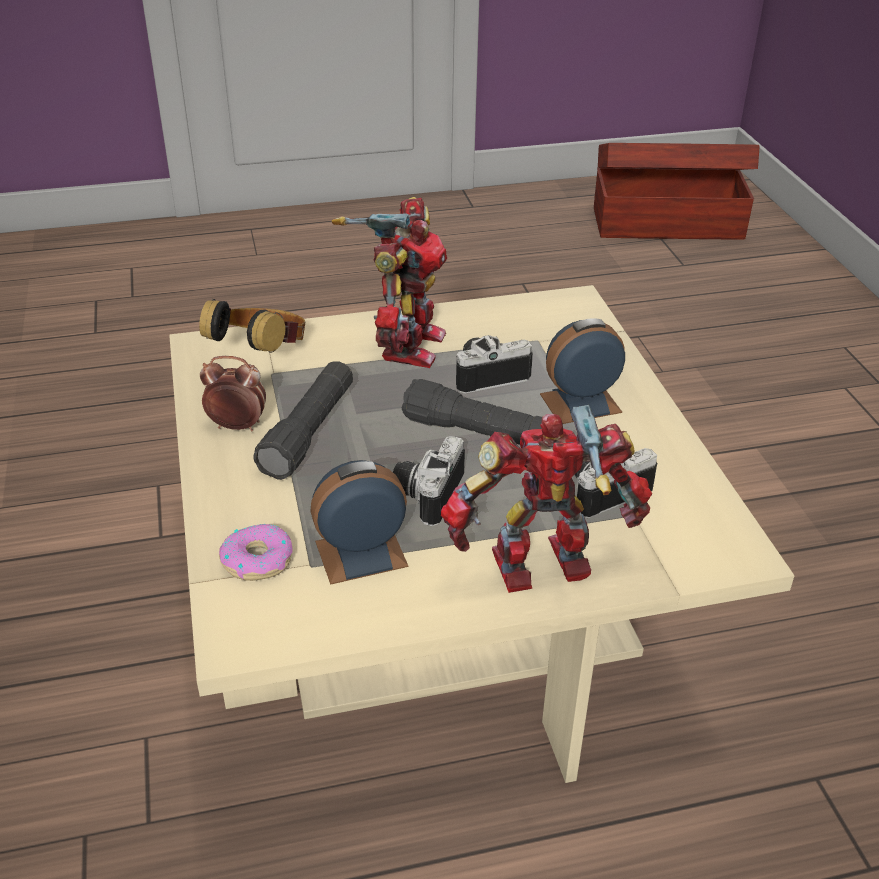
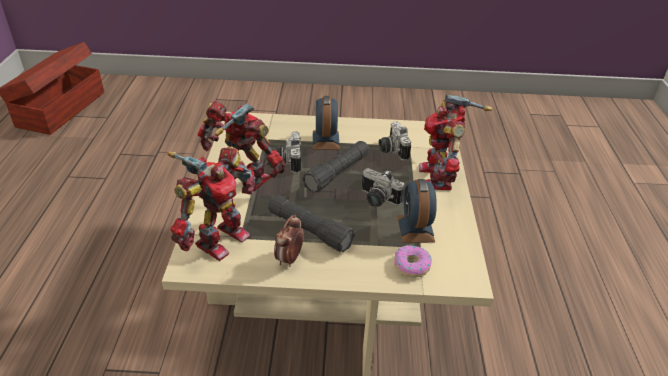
camera: 75 degrees left, 0 degrees up
(262, 356) = (219, 239): headphones -> toy robot

